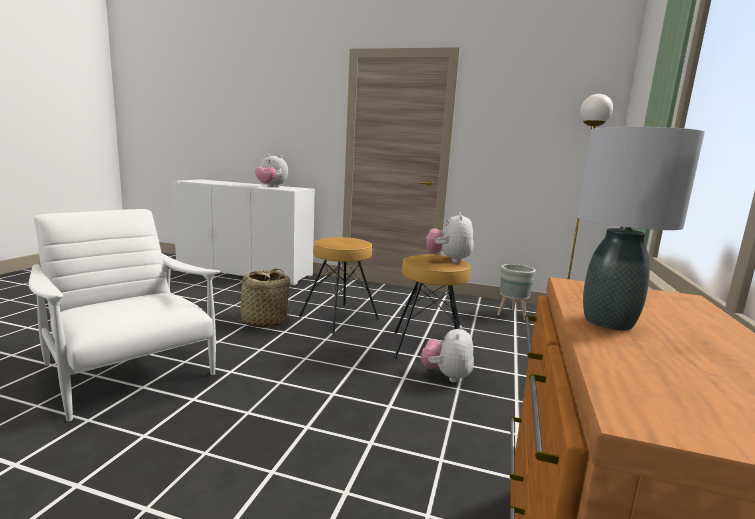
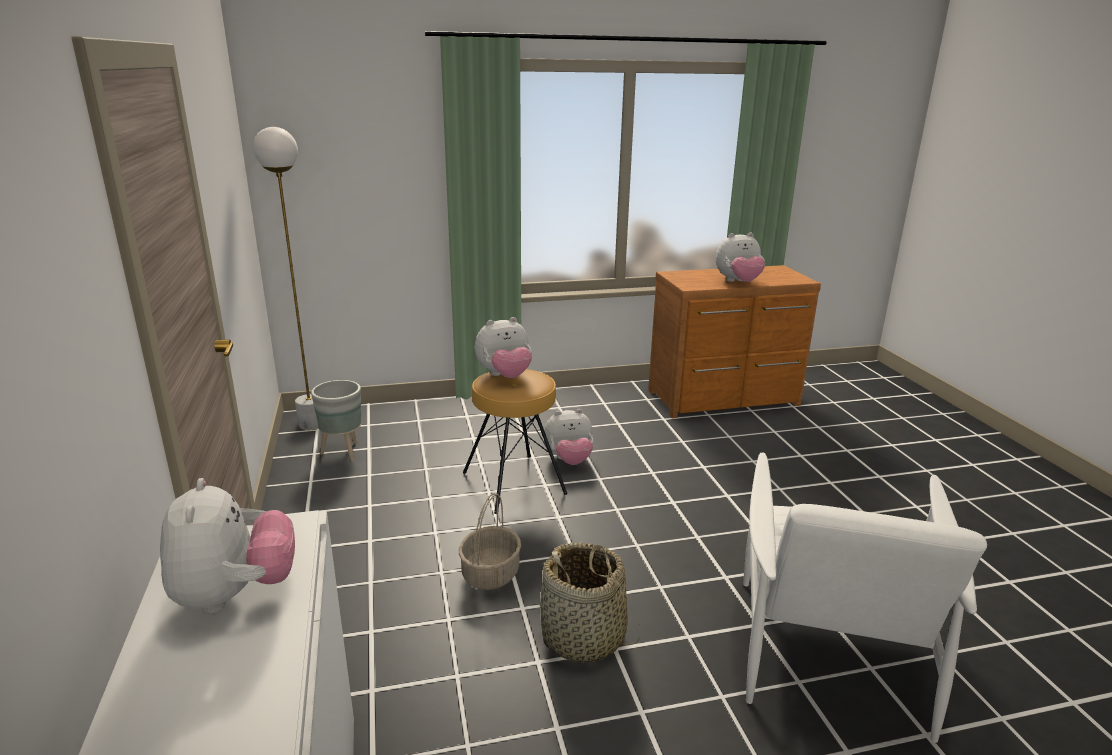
camera: 120 degrees left, 10 degrees up
(339, 318) = (490, 573): brown stool -> basket
(609, 322) = (738, 282): grey table lamp -> plush toy

